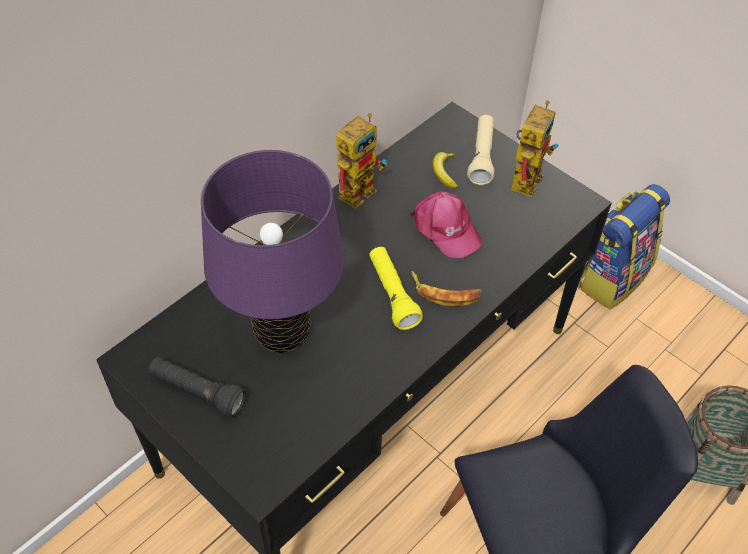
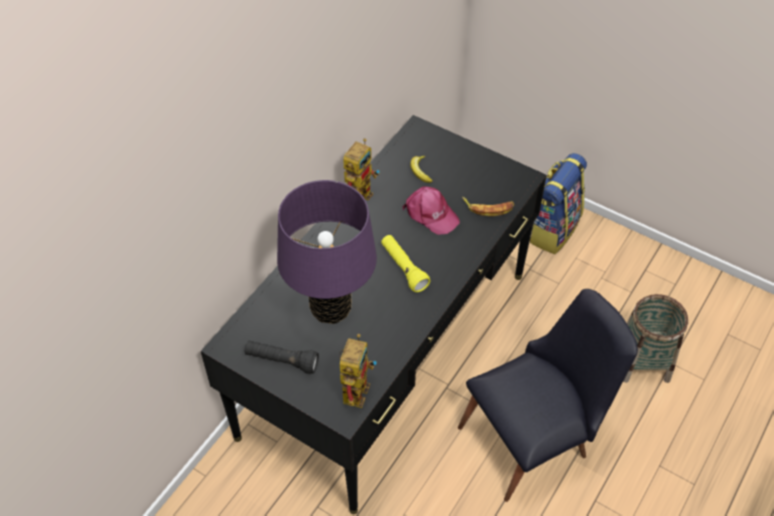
camera: 10 degrees left, 0 degrees up
(445, 293) = (441, 261): banana -> banana (488, 208)
(481, 157) = (445, 155): beige flashlight -> none
(526, 176) = (481, 165): toy robot -> toy robot (355, 386)

